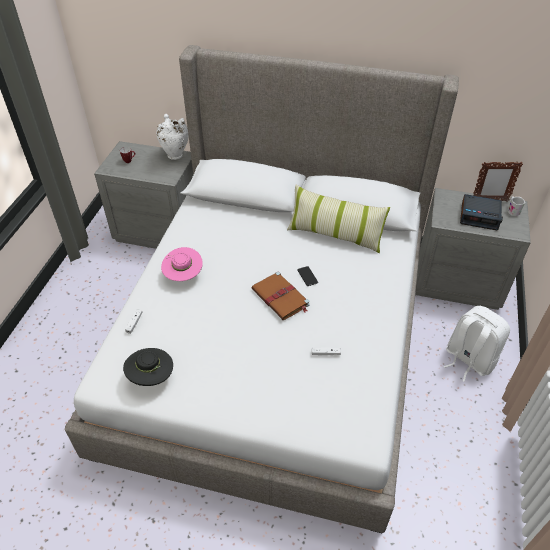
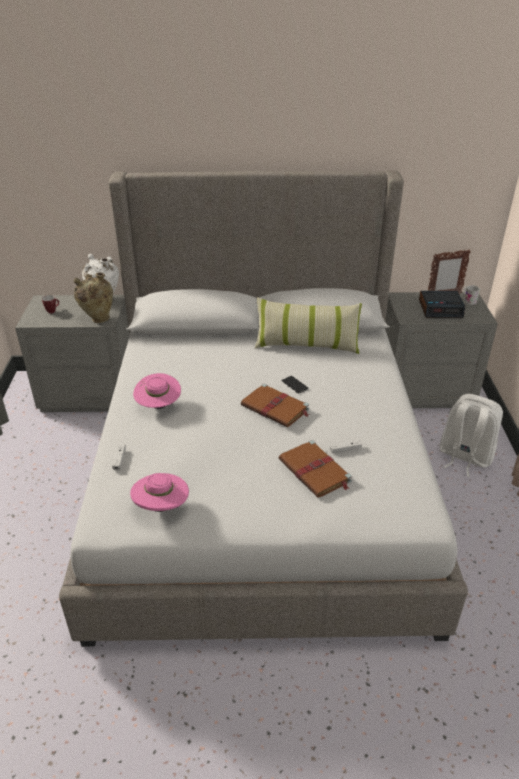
camera: 15 degrees left, 10 degrees down
(151, 377) = (161, 507): black hat -> pink hat
(163, 175) = (98, 319): none -> beige vase
(290, 370) = (315, 471): none -> brown book

